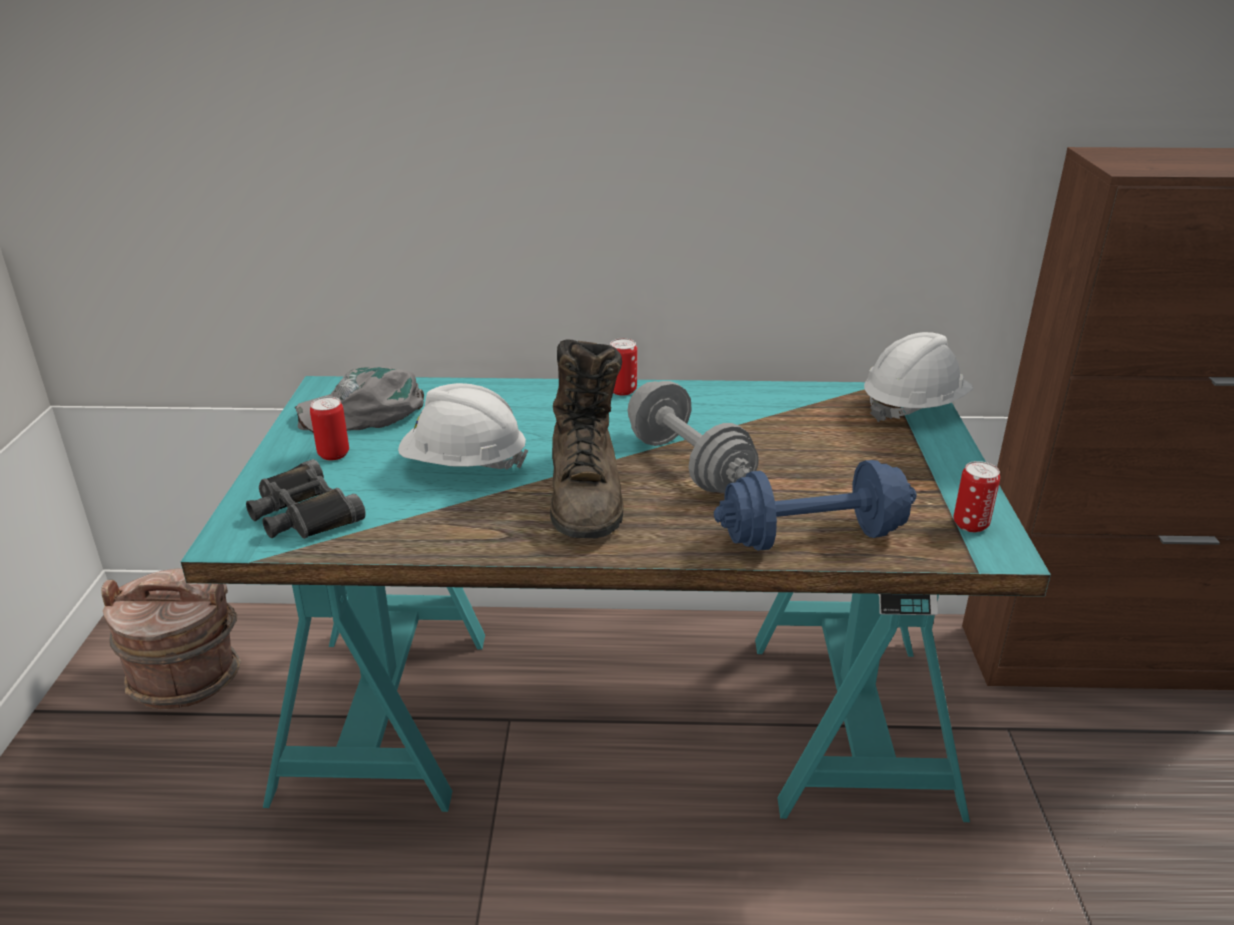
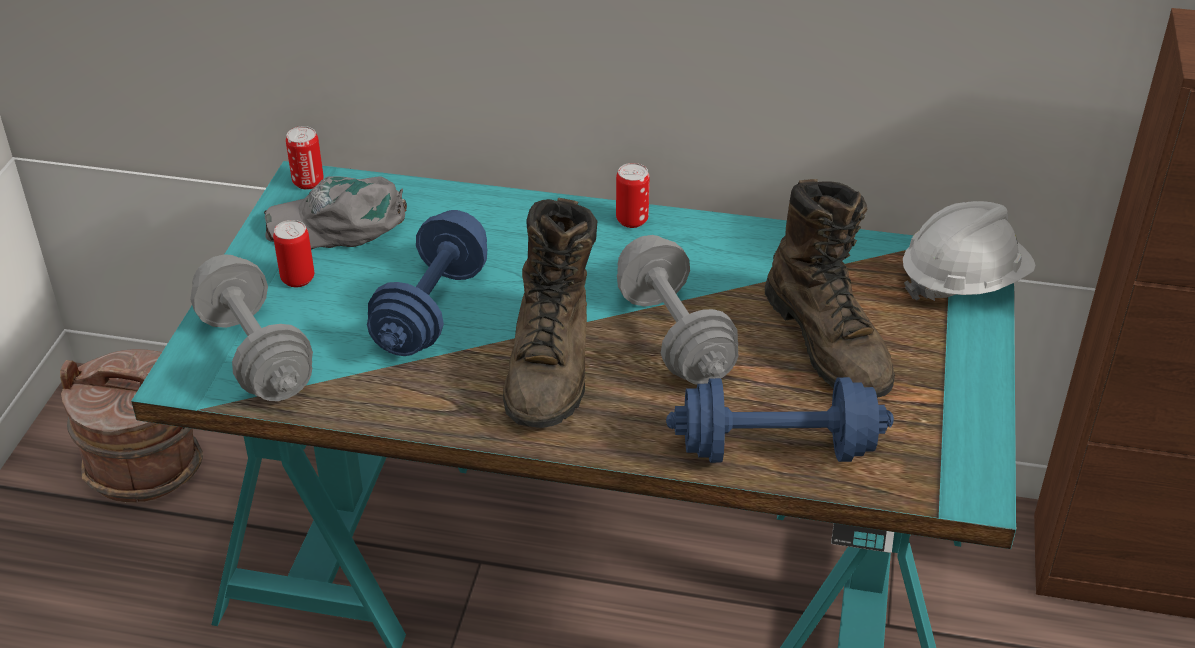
camera: 10 degrees right, 10 degrees up
(303, 513) = (256, 355): black binoculars -> grey dumbbell
(464, 465) = (431, 310): white hard hat -> blue dumbbell
(823, 456) = (829, 342): none -> brown boot
(970, 524) = (957, 455): can -> can (308, 182)

